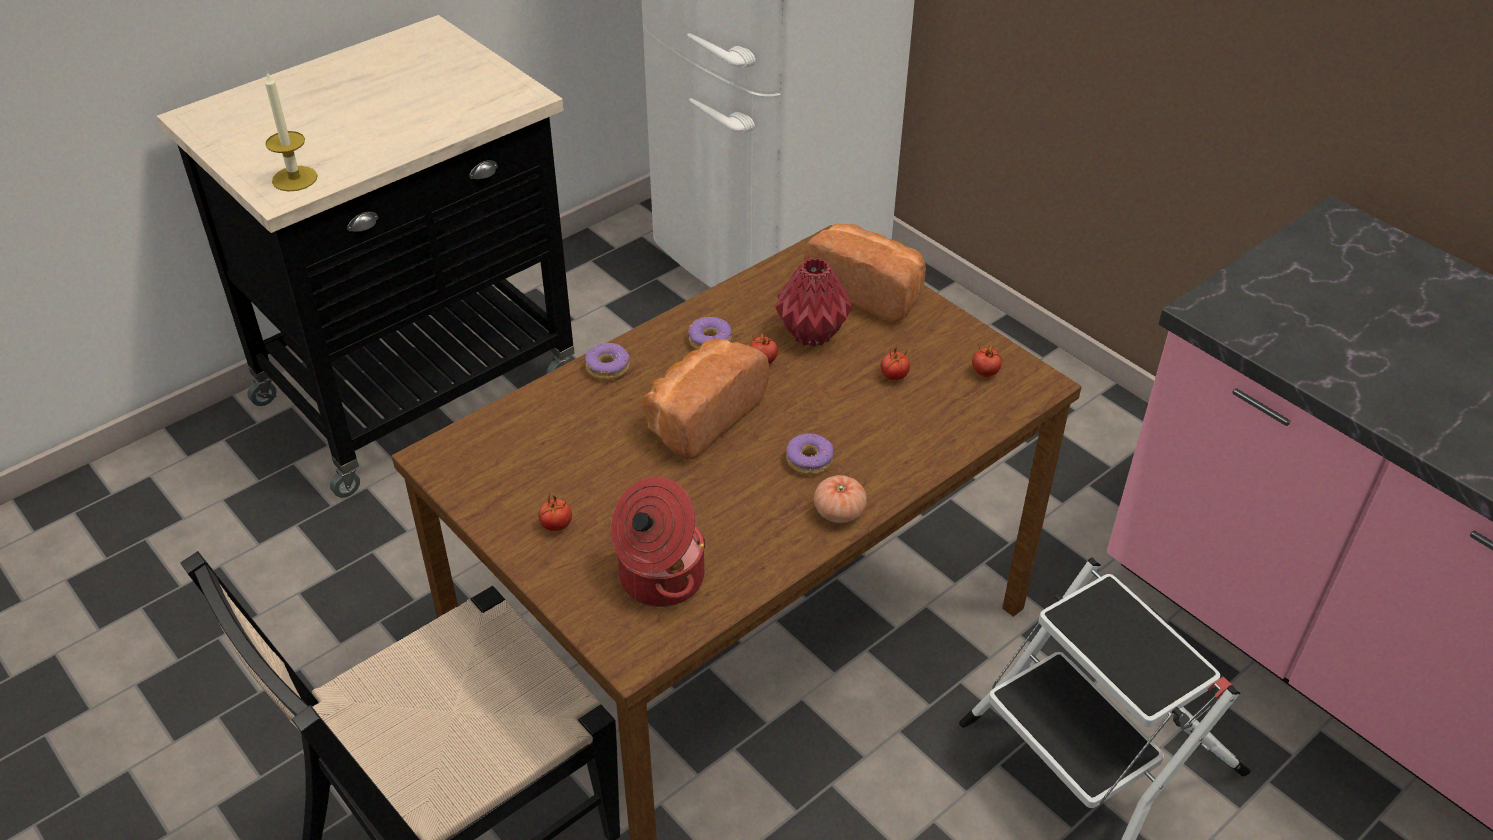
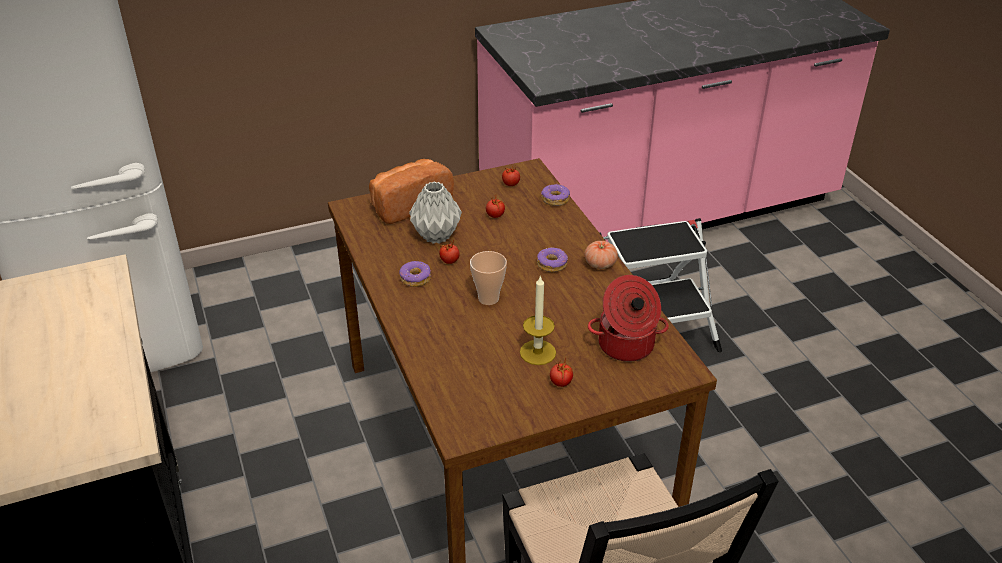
camera: 70 degrees left, 5 degrees down
(294, 178) = (105, 426): candle -> candle (537, 352)
(608, 367) = (413, 330): donut -> donut (555, 199)
(700, 416) = (488, 298): bread -> cup
(812, 335) = (437, 236): red vase -> grey vase

